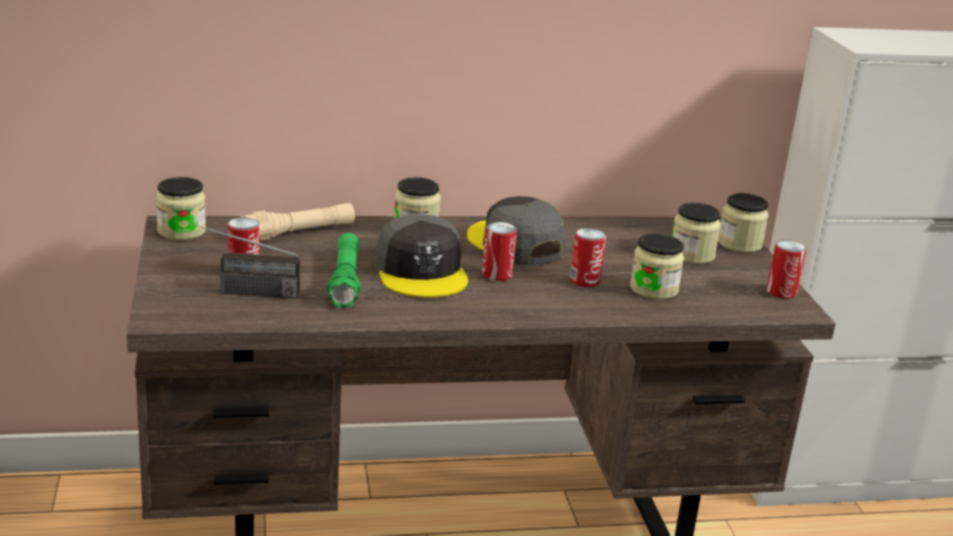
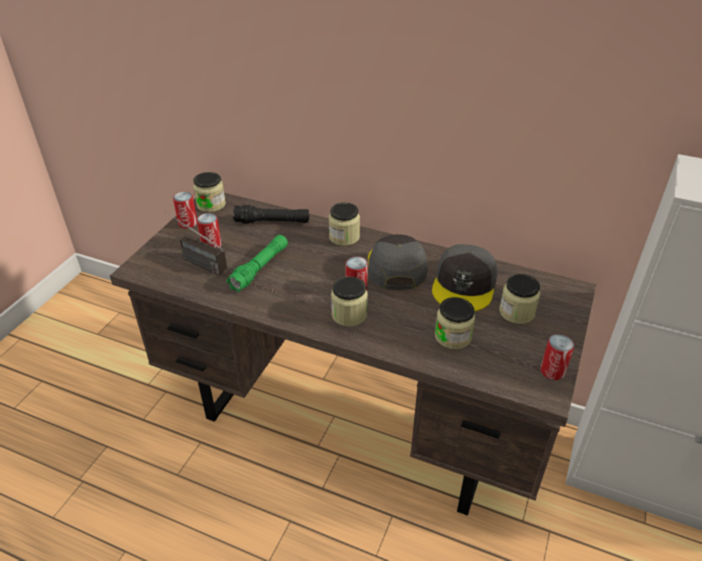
camera: 35 degrees right, 15 degrees up
(298, 232) = (272, 222): beige flashlight -> black flashlight
(421, 271) = (311, 274): grey cap -> grey cap (464, 285)
(584, 281) = (410, 314): can -> can (188, 223)
(739, 244) = (567, 312): jar -> jar (349, 315)

